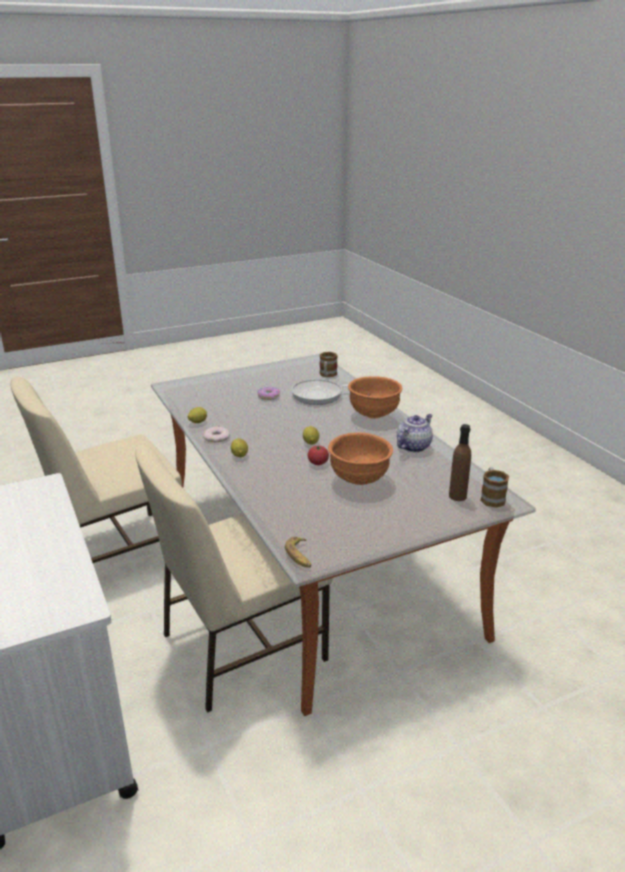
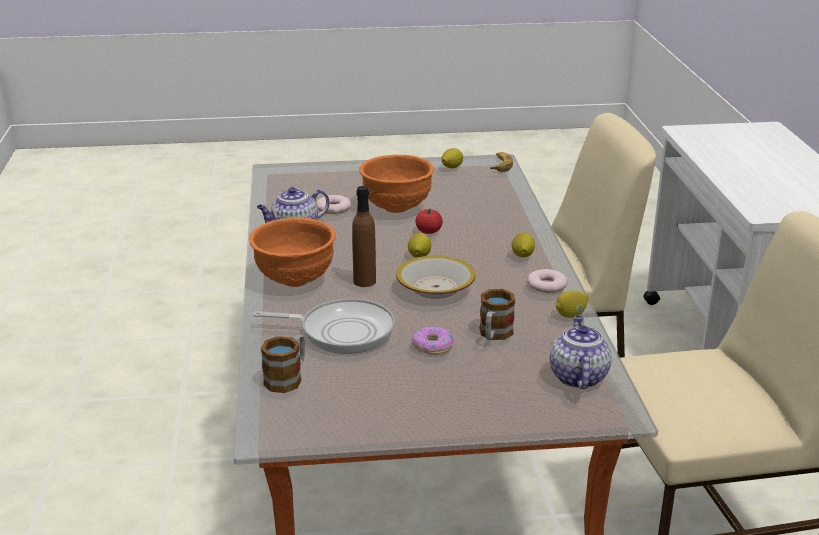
camera: 160 degrees left, 0 degrees up
(189, 395) = (577, 376): none -> teapot
(286, 424) = (436, 288): none -> bowl
(347, 541) = (451, 167): none -> lemon
(407, 470) = (334, 208): none -> donut
(457, 496) = (312, 180): brown bottle -> brown bottle (364, 281)
(491, 497) = (281, 175): mug -> mug (494, 335)

